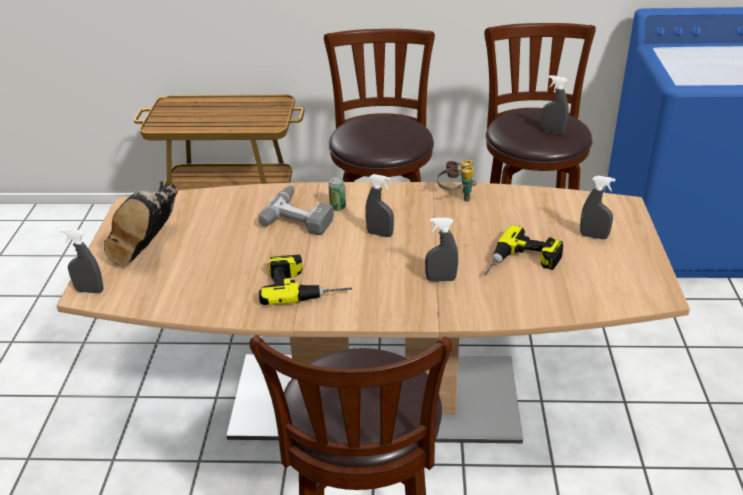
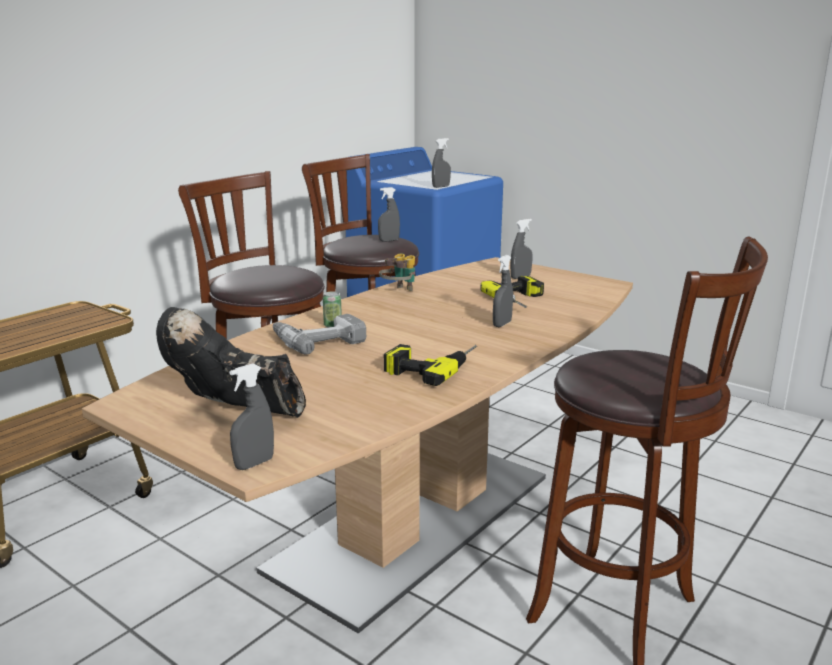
camera: 55 degrees left, 15 degrees down
(150, 250) = (237, 414): black boot -> black boot turned 150 degrees clockwise
(380, 234) = (403, 324): grey spray bottle -> grey spray bottle (441, 186)

